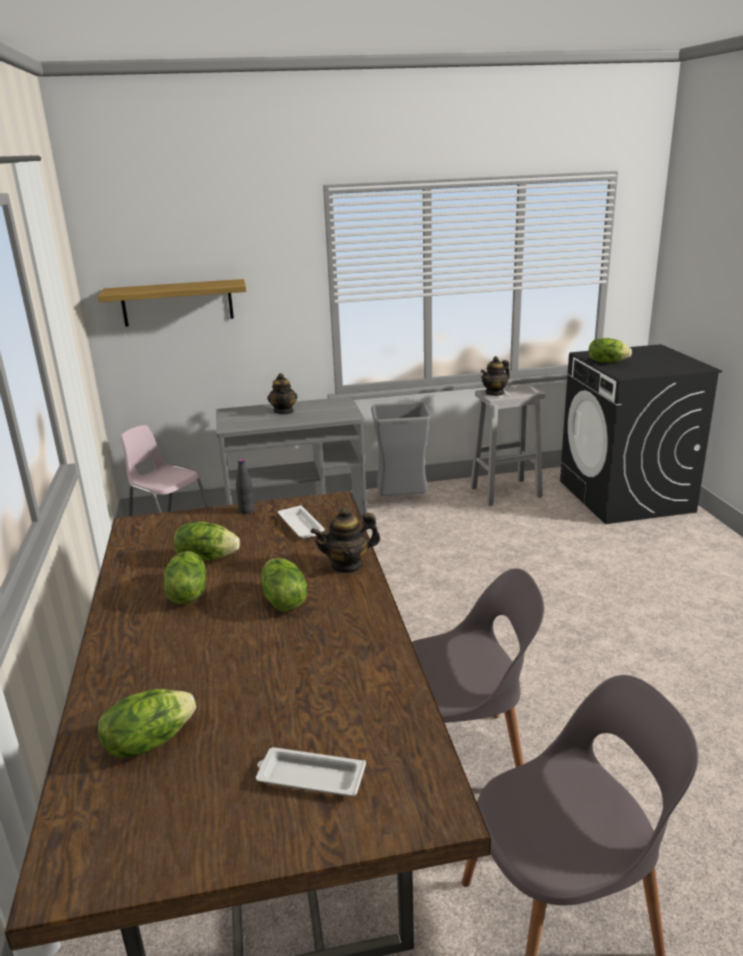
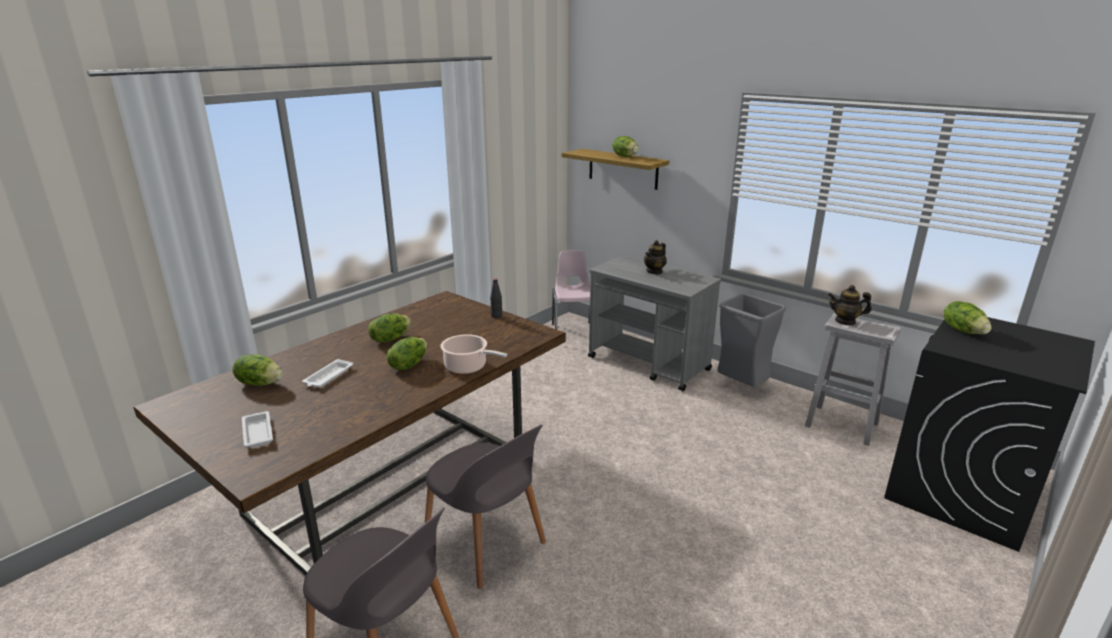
camera: 50 degrees right, 0 degrees up
(207, 557) = (431, 328): lettuce -> lettuce (625, 156)
(301, 526) = (498, 337): white tray -> white tray (328, 377)
(347, 565) = (468, 367): teapot -> cooking pot

